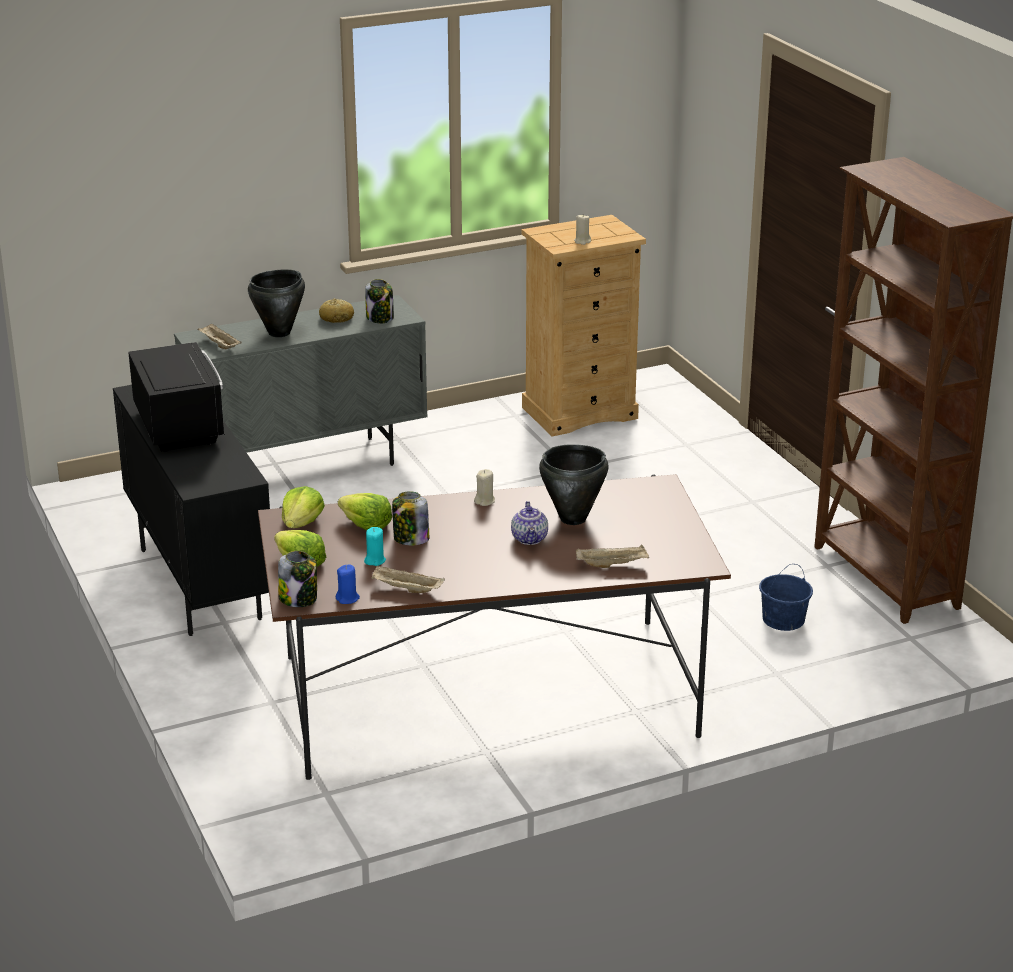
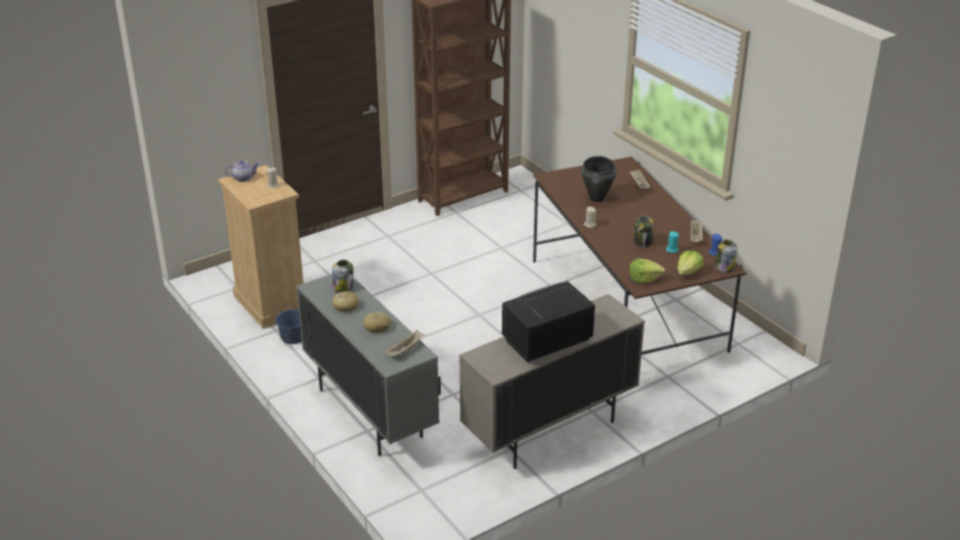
camera: 100 degrees left, 5 degrees up
(199, 584) = (549, 431): black cabinet -> beige cabinet
(280, 333) = (377, 326): black cooking pot -> bread
(366, 525) = (635, 257): lettuce -> none
(530, 539) = (625, 208): teapot -> teapot (243, 178)
(783, 620) = (516, 223): blue bucket -> blue bucket (293, 336)

